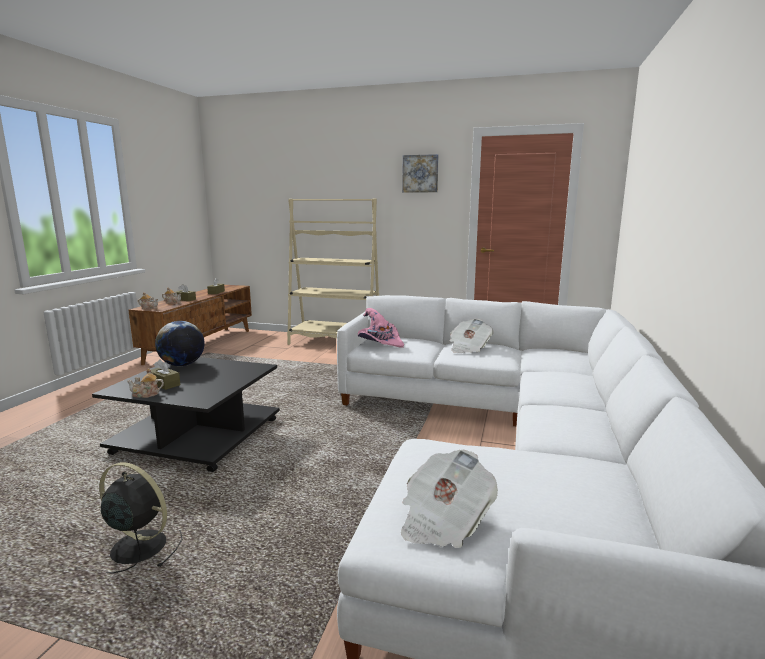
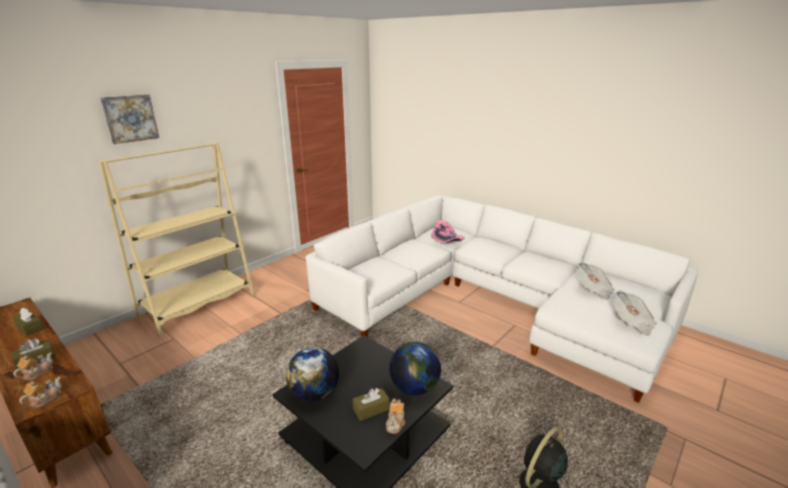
camera: 65 degrees left, 10 degrees up
(199, 394) = (414, 387): none -> globe
(380, 342) = (365, 275): pink hat -> pink hat (447, 241)
(420, 173) = (237, 108): picture -> picture (130, 118)
(468, 348) = (409, 251): newspaper -> newspaper (593, 290)

